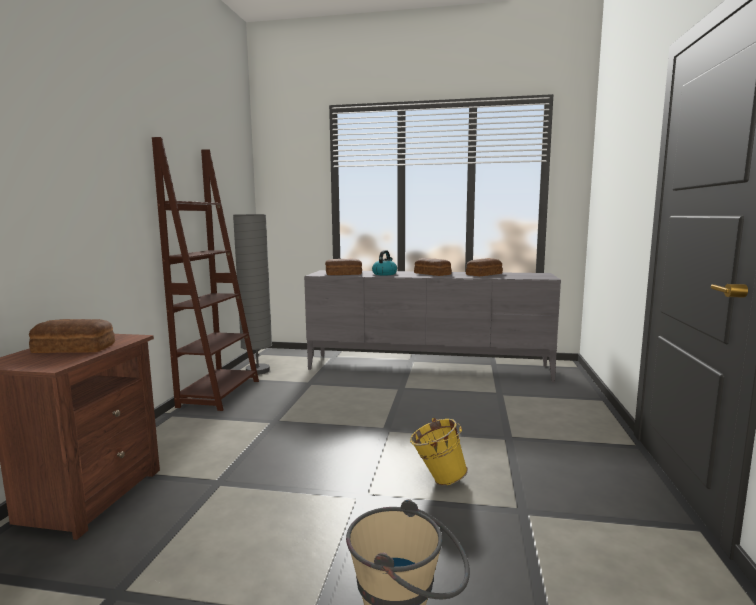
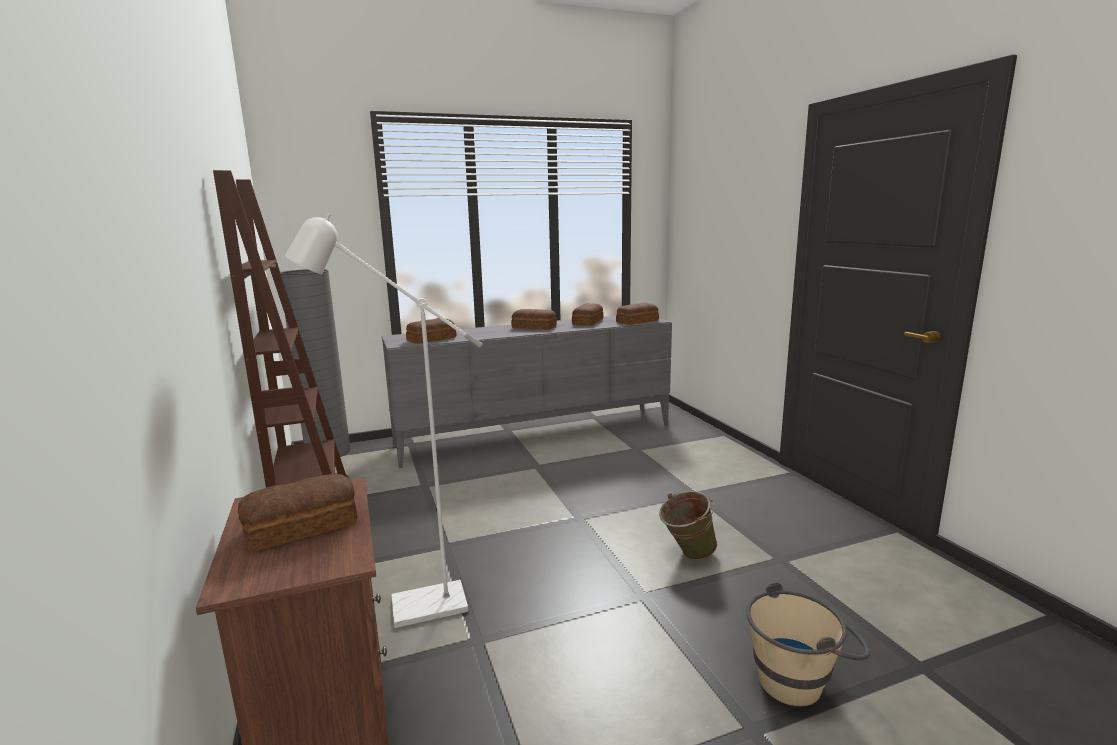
camera: 30 degrees left, 5 degrees up
(209, 451) = (414, 609): none -> white floor lamp
(384, 274) = (481, 333): kettle -> none
(437, 479) = (686, 555): yellow bucket -> green bucket
(527, 277) = (636, 321): none -> bread

